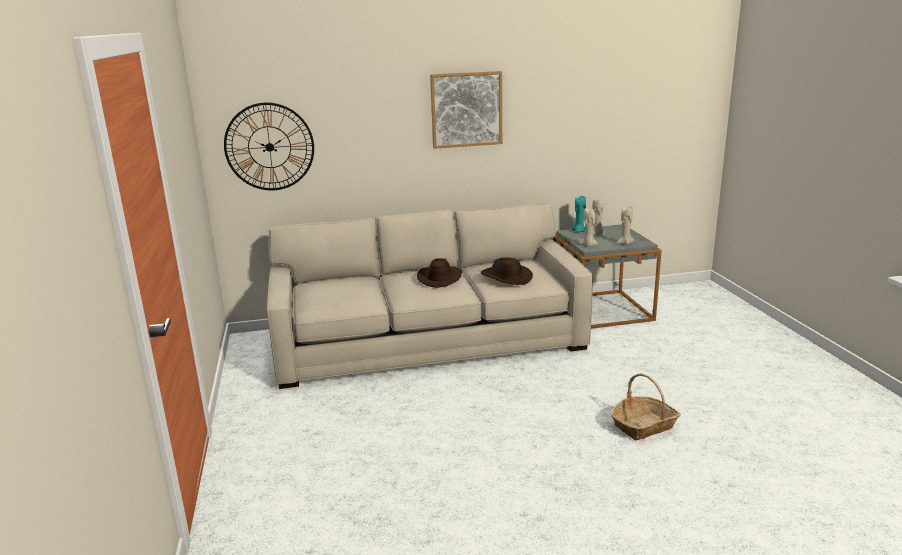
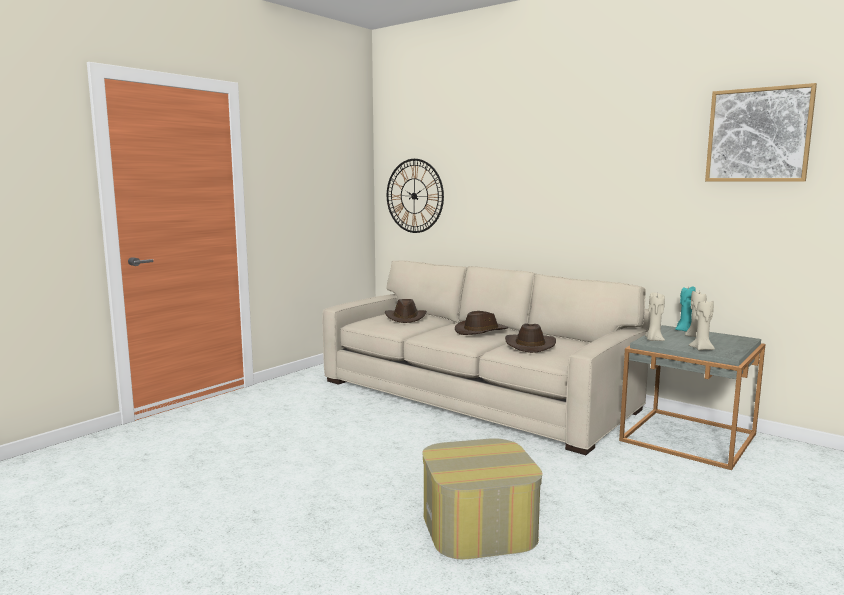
camera: 50 degrees right, 10 degrees down
(344, 288) = (406, 318): none -> brown hat
(466, 109) = (573, 173): picture -> picture (758, 135)
(644, 426) = (479, 526): basket -> ottoman

